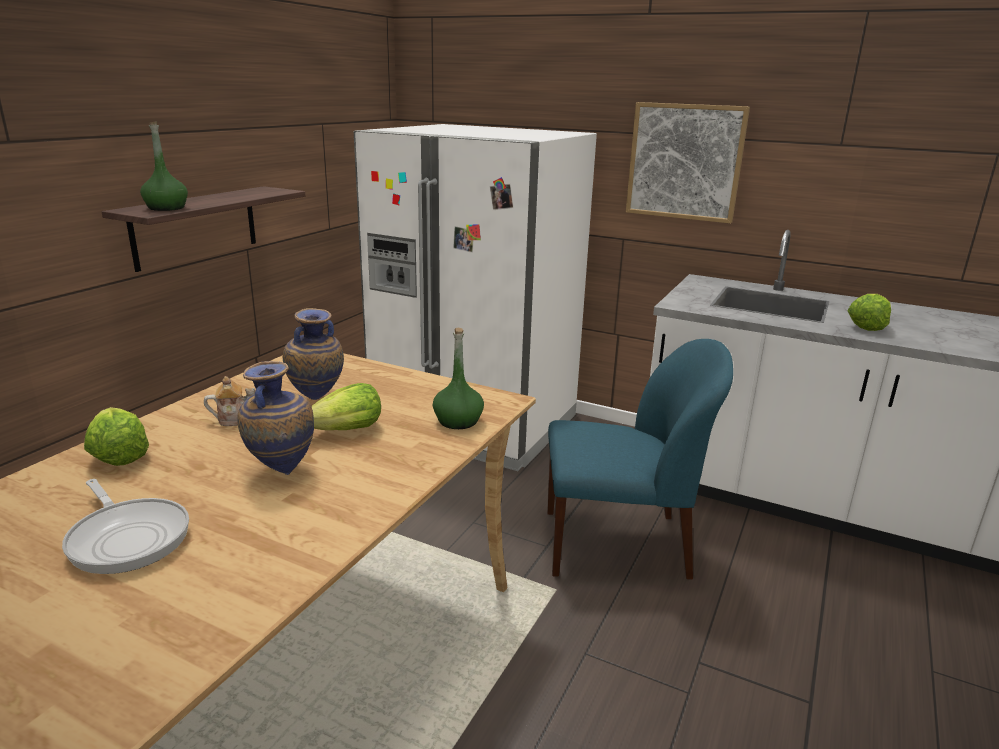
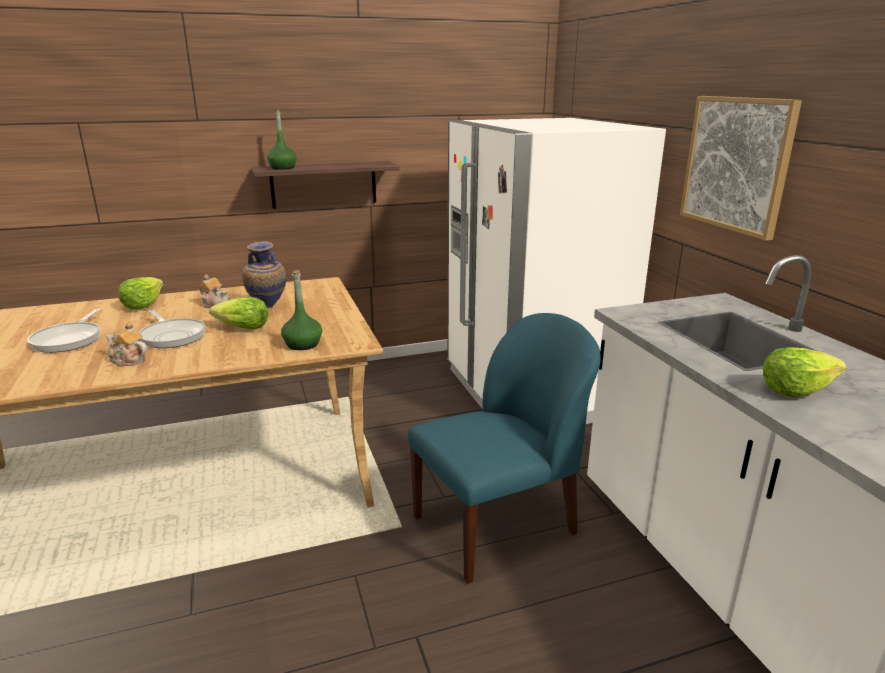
camera: 45 degrees right, 0 degrees up
(281, 471) = (172, 336): vase -> frying pan
(304, 519) = (128, 360): none -> teapot
(619, 544) = (497, 525): blue chair -> blue chair turned 75 degrees counterclockwise

